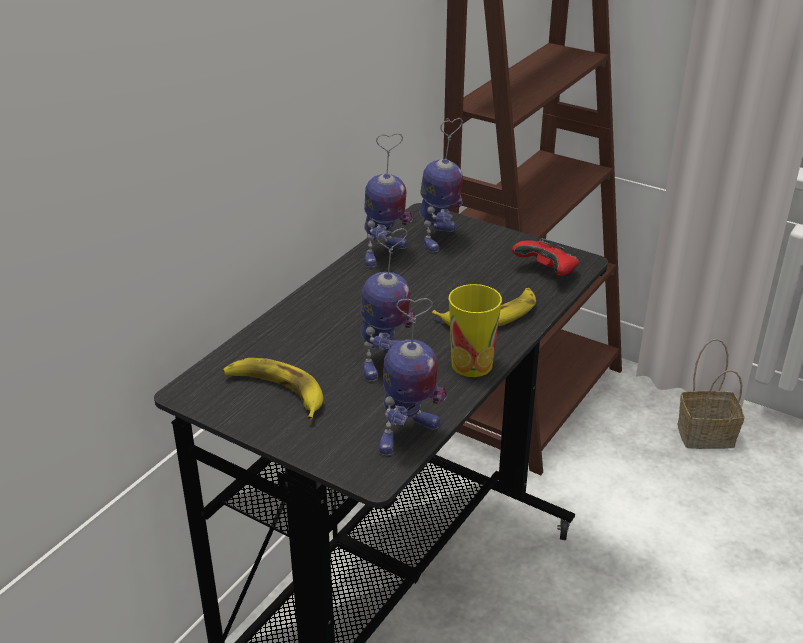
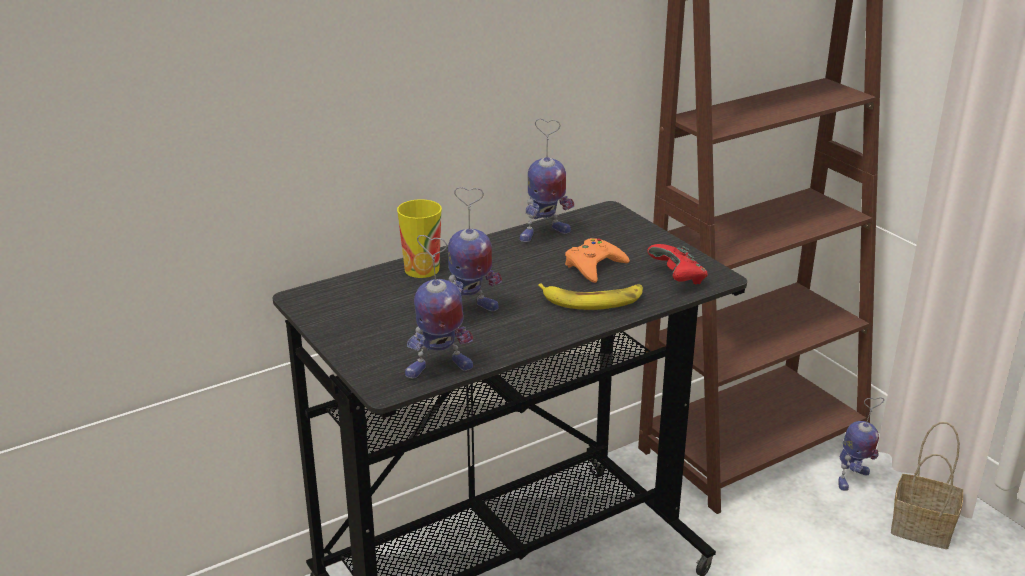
camera: 25 degrees right, 5 degrees down
(276, 391) = (365, 313): banana -> none
(439, 239) = (604, 232): toy robot -> toy robot (852, 479)
(460, 277) = (594, 266): none -> orange game controller
(472, 364) = (540, 332): cup -> cup (422, 269)

